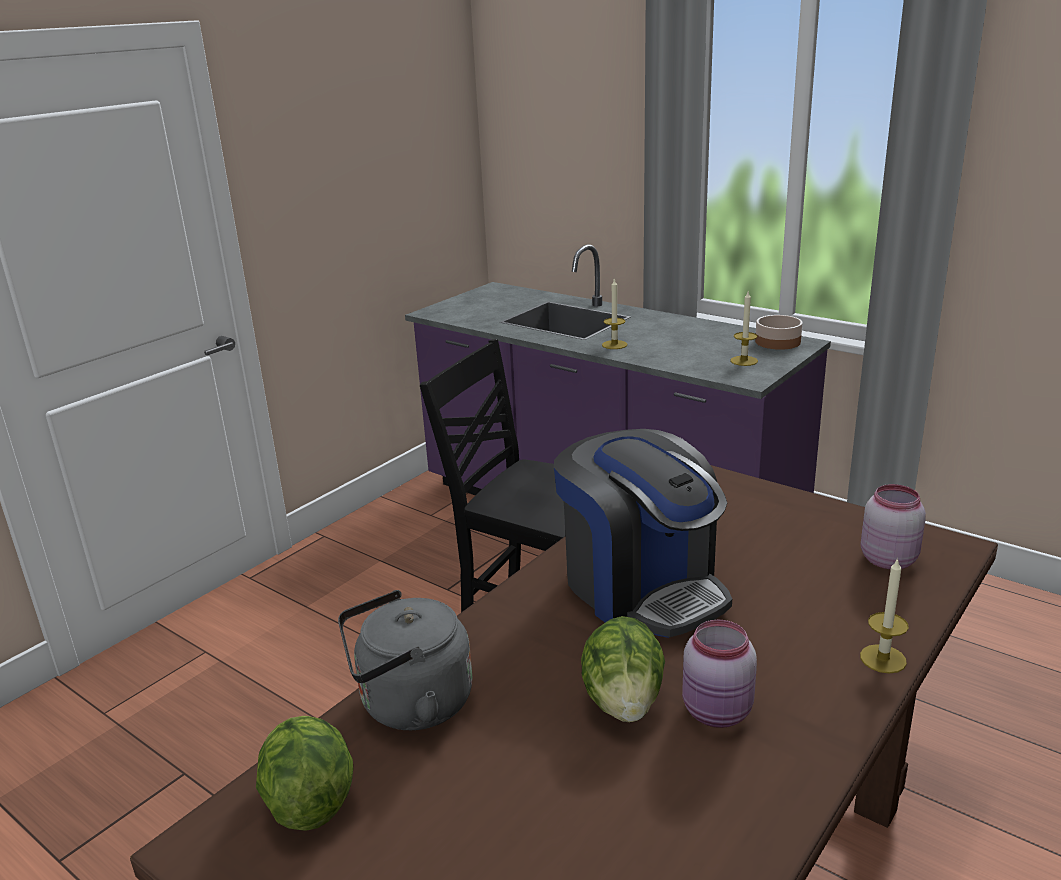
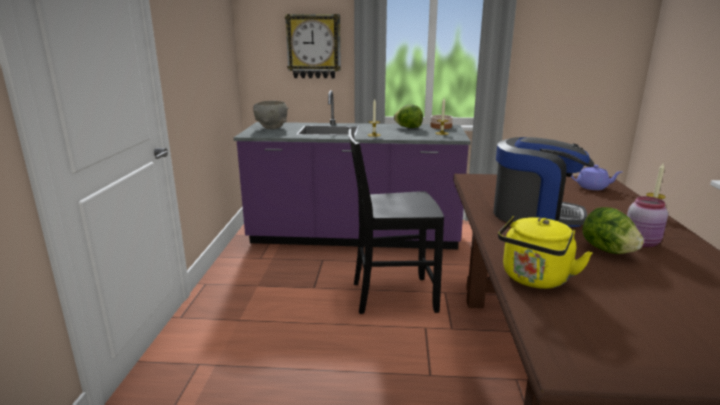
camera: 35 degrees left, 5 degrees down
(309, 801) = (572, 329): lettuce -> lettuce (408, 127)
(410, 705) = (534, 279): grey kettle -> yellow kettle
(488, 301) = (271, 128): none -> grey bowl
(591, 155) = (314, 46): none -> wall clock
(887, 559) = (593, 187): pink jar -> purple teapot

